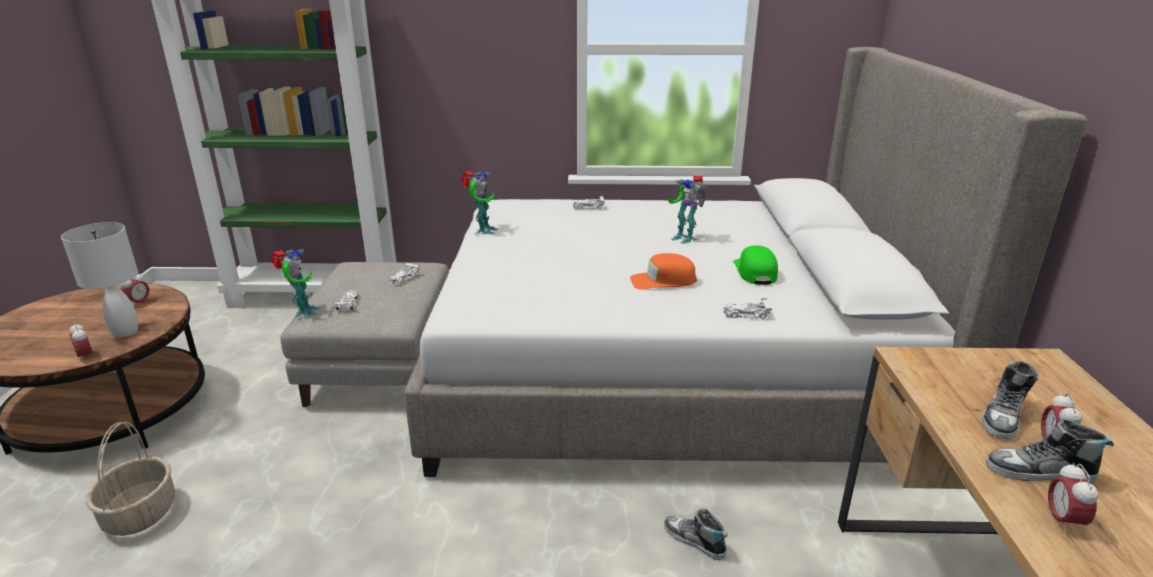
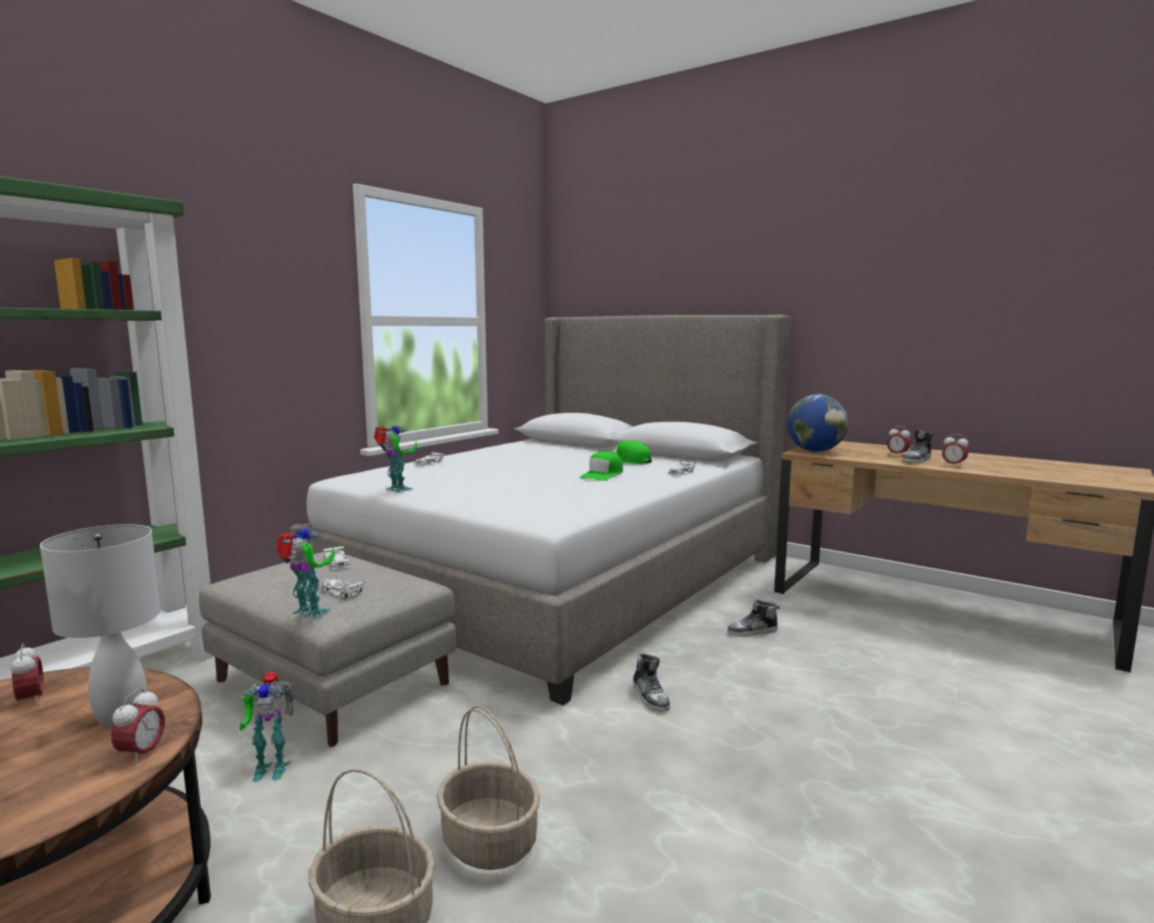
camera: 55 degrees left, 15 degrees down
(86, 356) = (142, 754): alarm clock -> alarm clock turned 75 degrees counterclockwise
(227, 523) = (491, 842): none -> basket
(663, 281) = (602, 475): orange cap -> green cap
(684, 237) = (546, 459): toy robot -> toy robot (270, 768)
(937, 367) = (815, 451): none -> globe
(1003, 417) = (870, 454): shoe -> shoe (650, 697)

